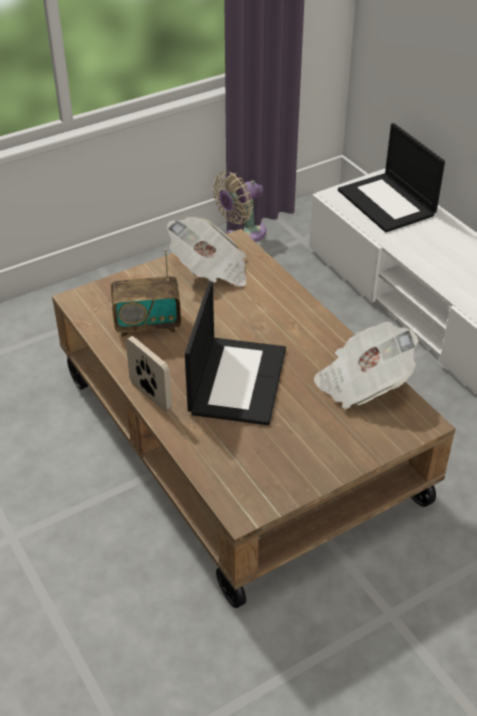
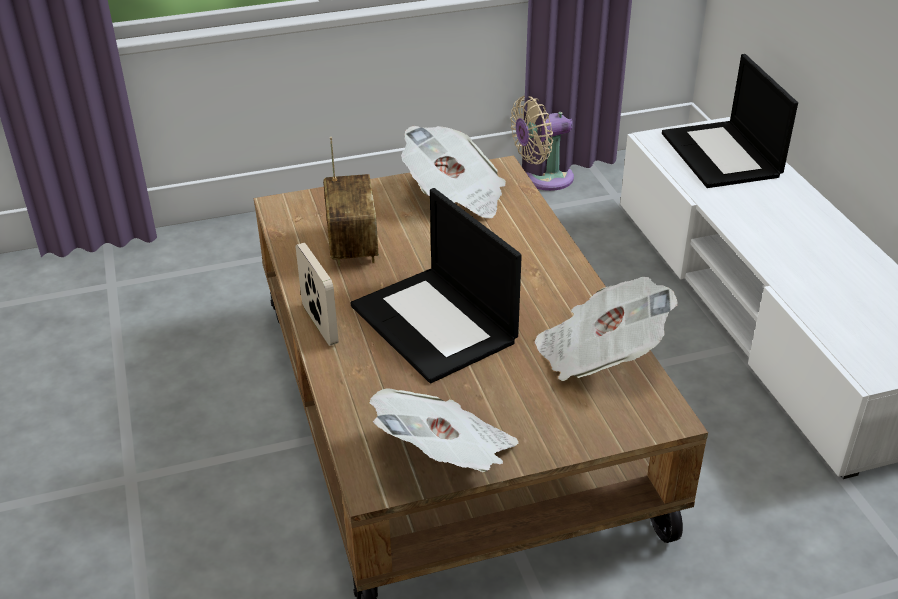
camera: 15 degrees right, 5 degrees down
(147, 324) = (352, 244): radio -> radio turned 105 degrees counterclockwise
(237, 379) = (435, 324): laptop -> laptop turned 120 degrees clockwise
(285, 481) = (447, 456): none -> newspaper

